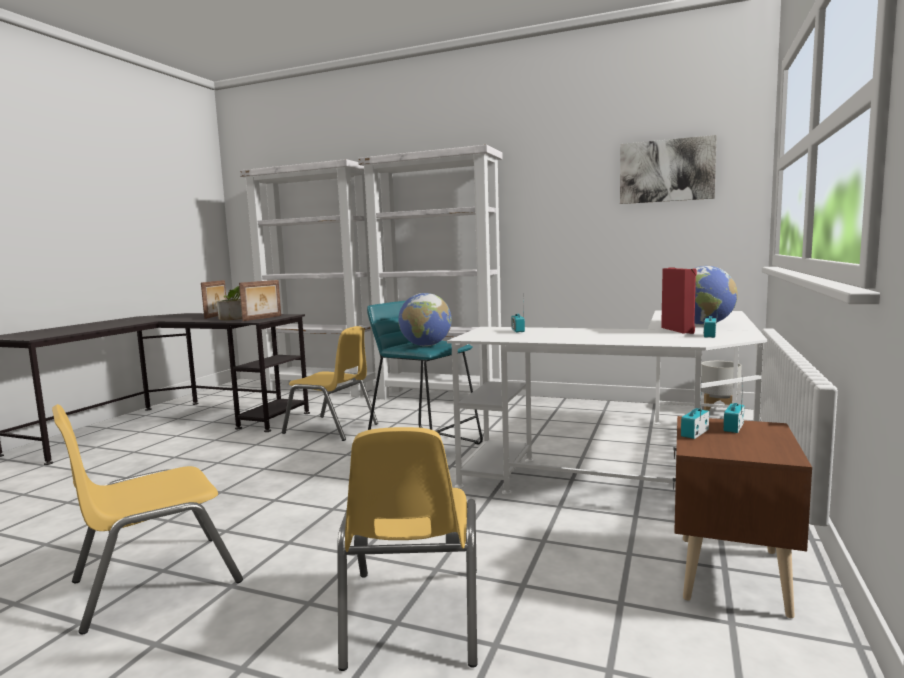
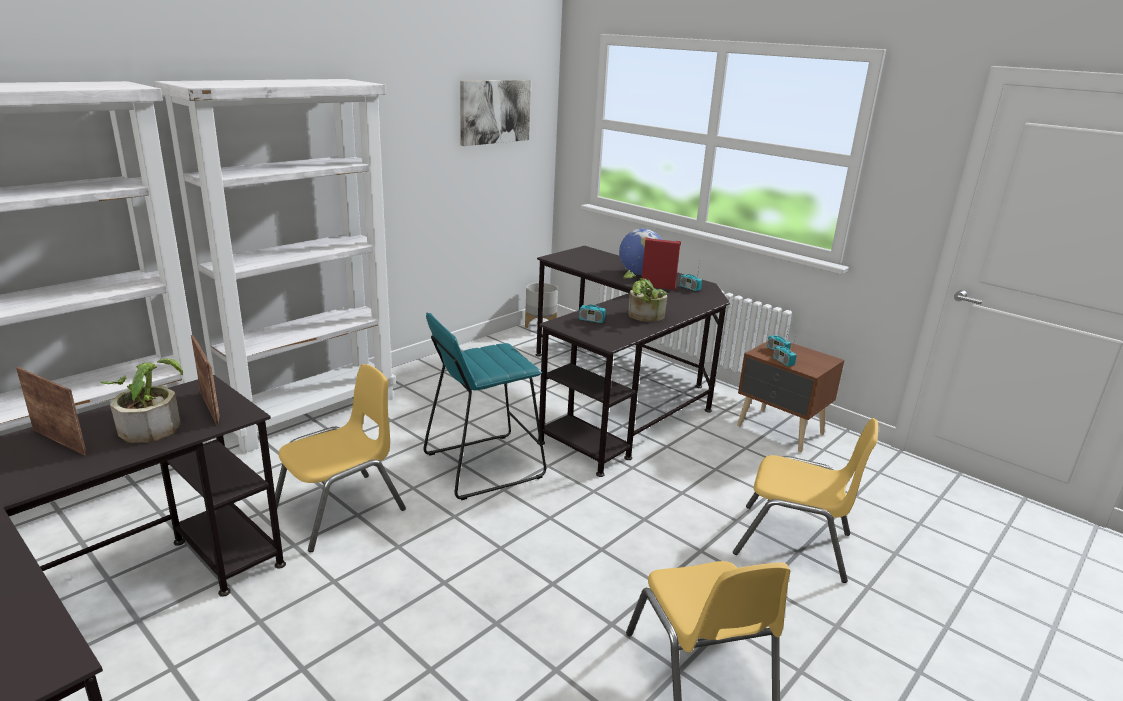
camera: 70 degrees left, 15 degrees up
(426, 345) = (503, 361): globe -> none
(564, 336) = (643, 316): none -> potted plant
(638, 467) = (620, 396): white desk -> black desk

